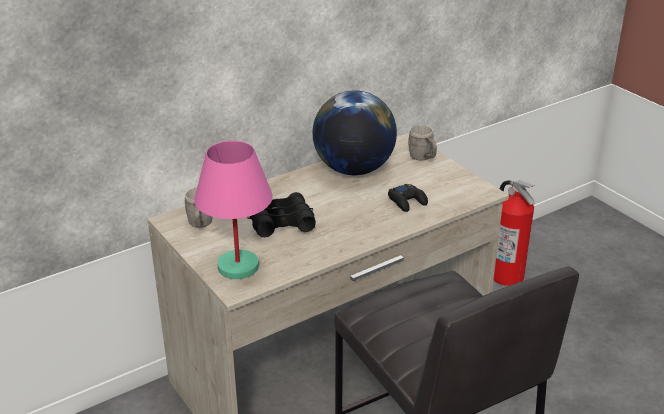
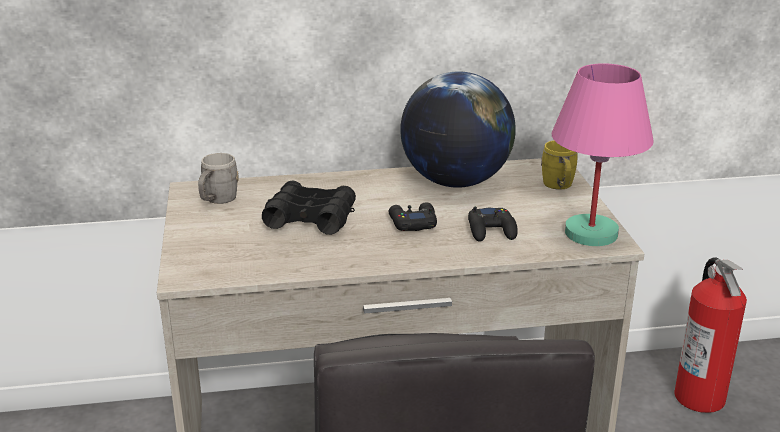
camera: 25 degrees right, 5 degrees down
(238, 266) = (213, 253): pink table lamp -> pink table lamp (591, 233)
(352, 208) = (412, 223): none -> black game controller
(423, 158) = (559, 187): grey mug -> yellow mug

